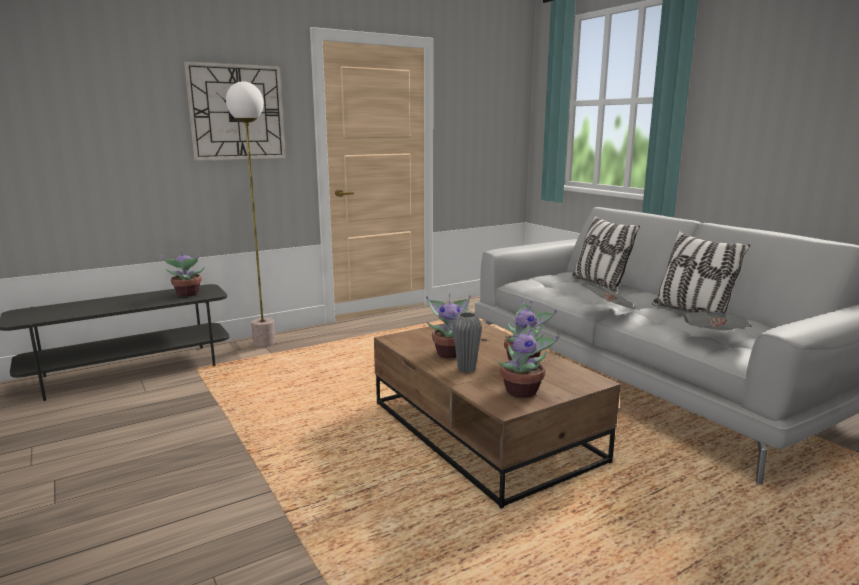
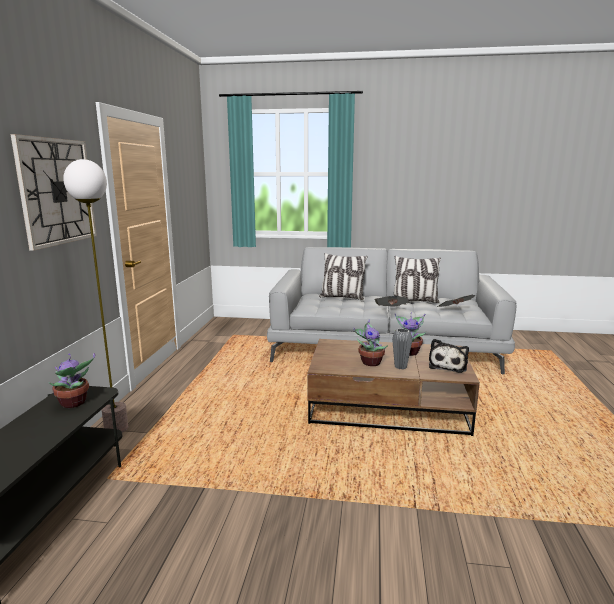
camera: 50 degrees left, 0 degrees up
(523, 391) = (448, 365): potted plant -> plush toy

